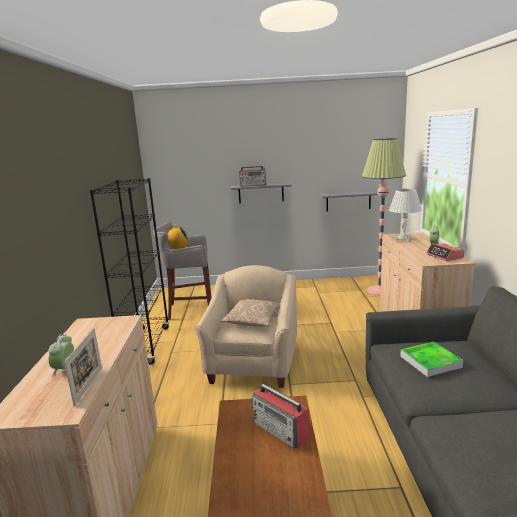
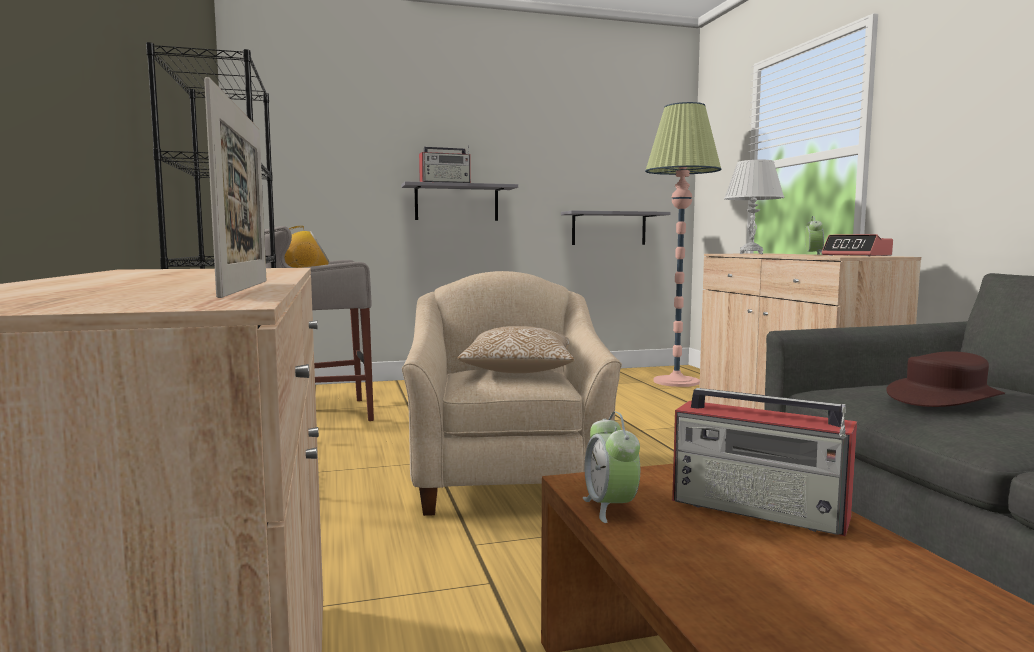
camera: 15 degrees left, 10 degrees down
(64, 369) = (125, 283): alarm clock -> alarm clock (610, 508)
(430, 361) = (944, 397): tray -> brown hat

